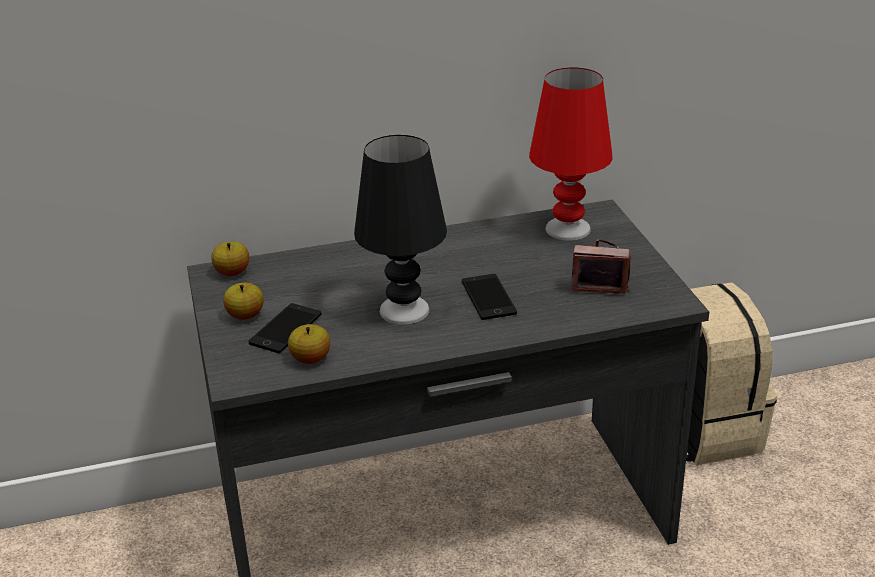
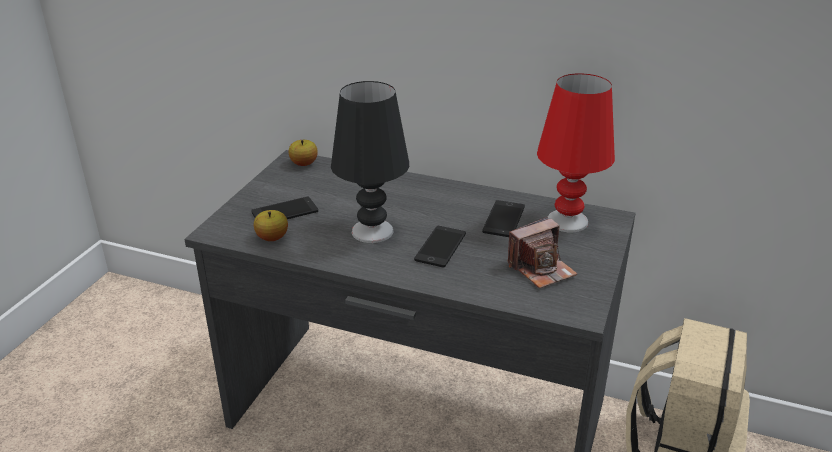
camera: 35 degrees right, 0 degrees up
(245, 315) = (274, 193): apple -> none
(511, 249) = (503, 219): none -> phone
(599, 280) = (541, 269): camera -> camera turned 105 degrees clockwise

